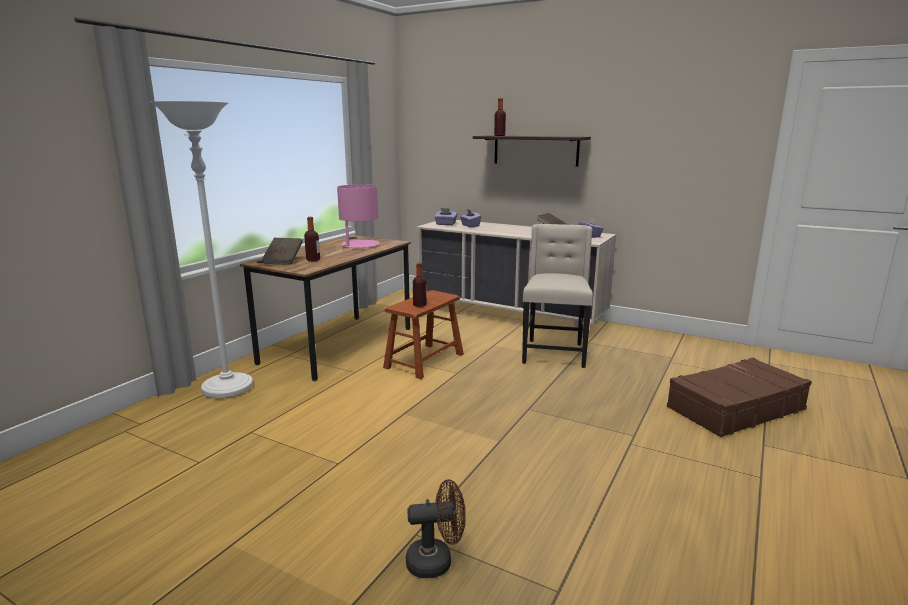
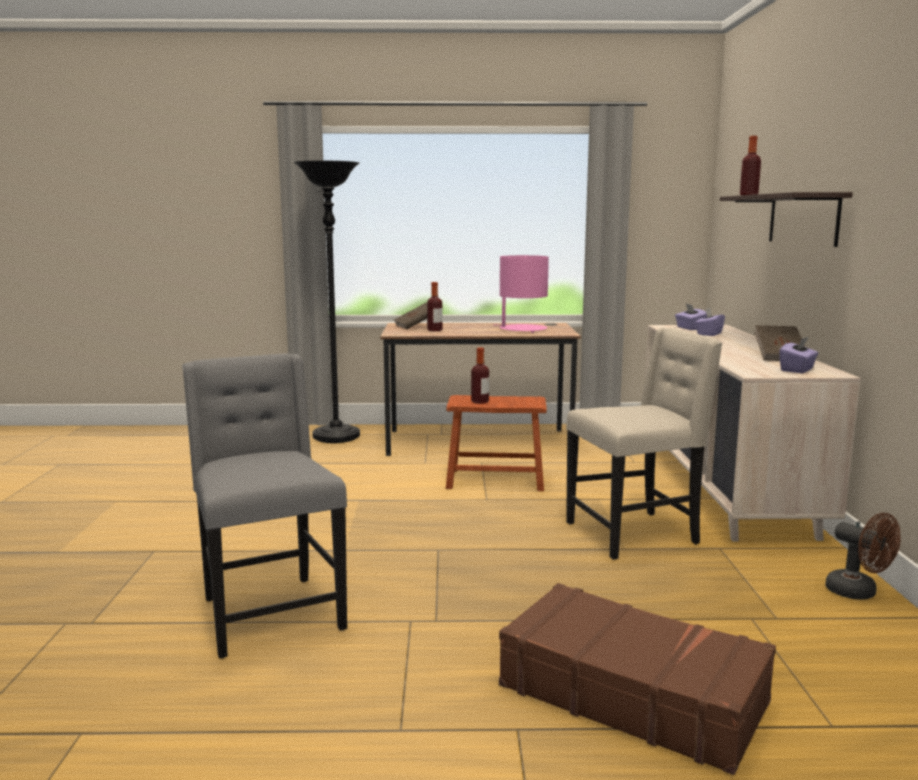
camera: 60 degrees right, 5 degrees down
(227, 388) = (336, 437): white floor lamp -> black floor lamp
(436, 561) = (119, 566): brown fan -> brown fan (858, 593)
(591, 493) = (269, 613): none -> grey chair

